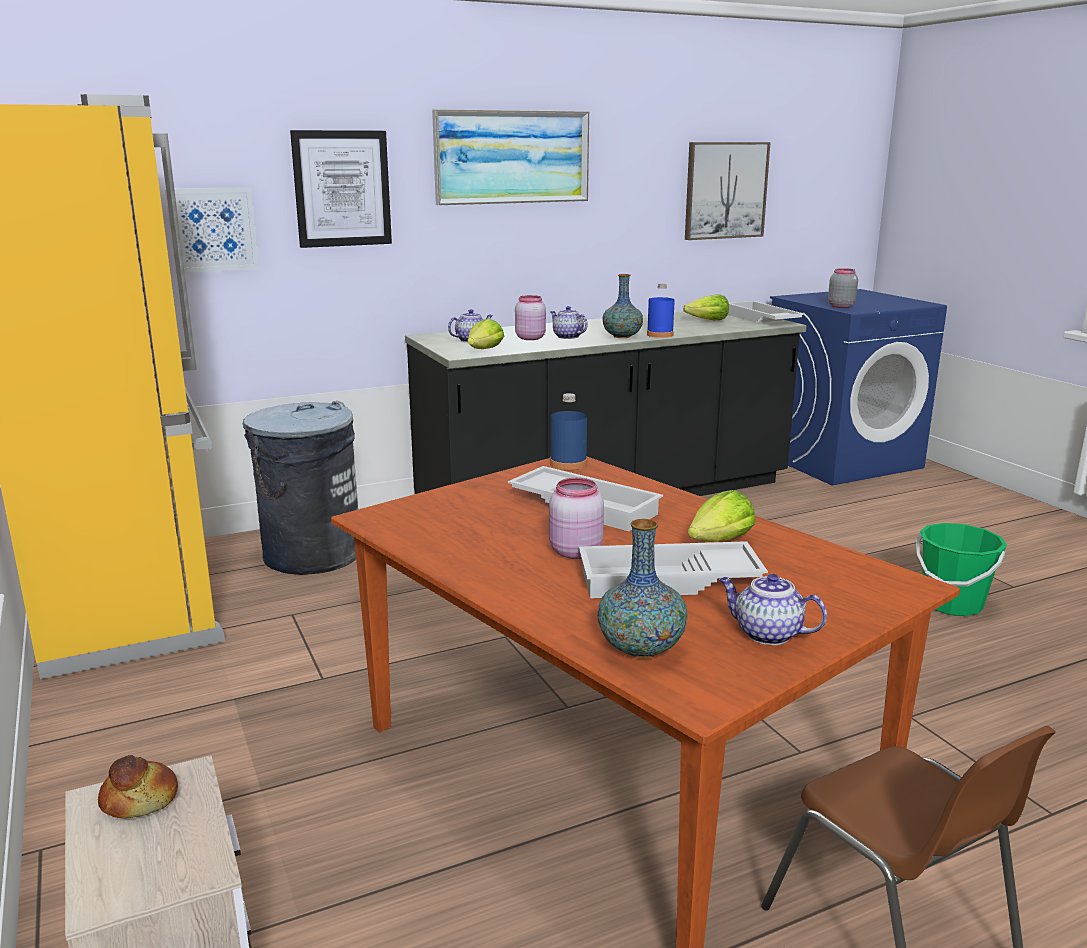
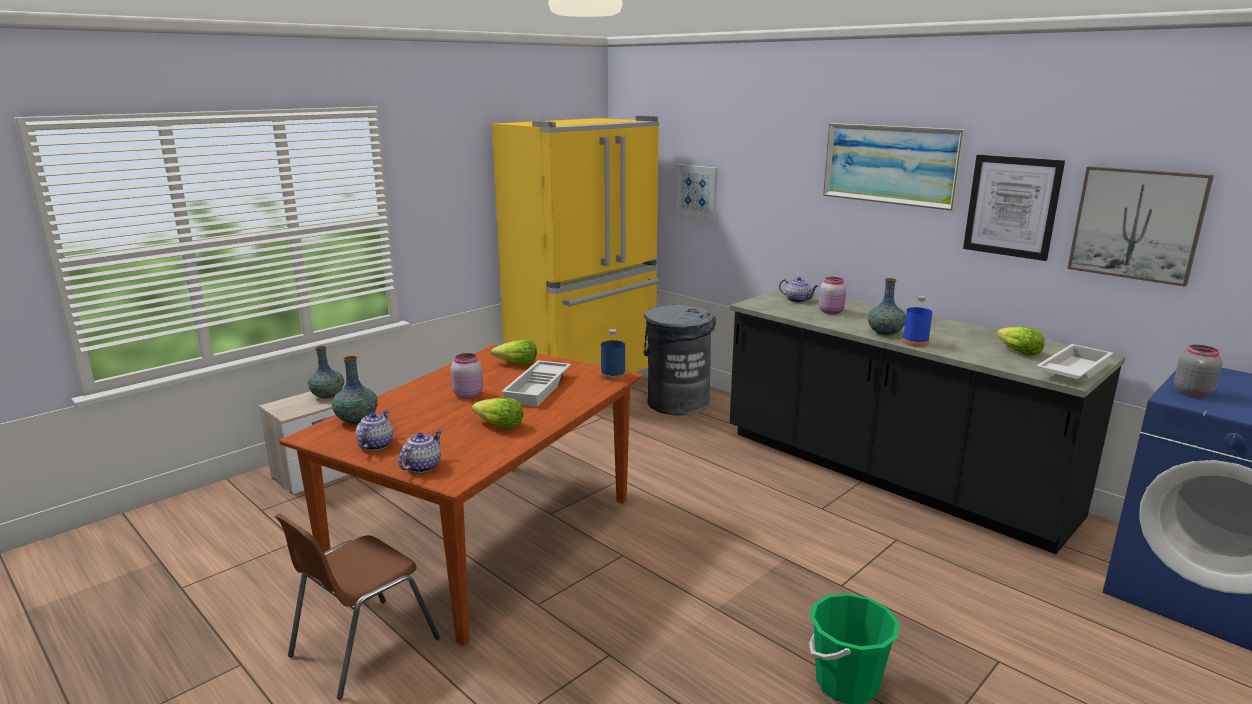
camera: 70 degrees right, 0 degrees up
(140, 799) = (328, 396): bread -> vase
(342, 189) = (767, 175): picture -> picture (1012, 206)
(485, 350) = (771, 307): lettuce -> lettuce (516, 364)
(567, 337) = (854, 319): teapot -> teapot (422, 466)
(668, 581) = (435, 418): white tray -> none

